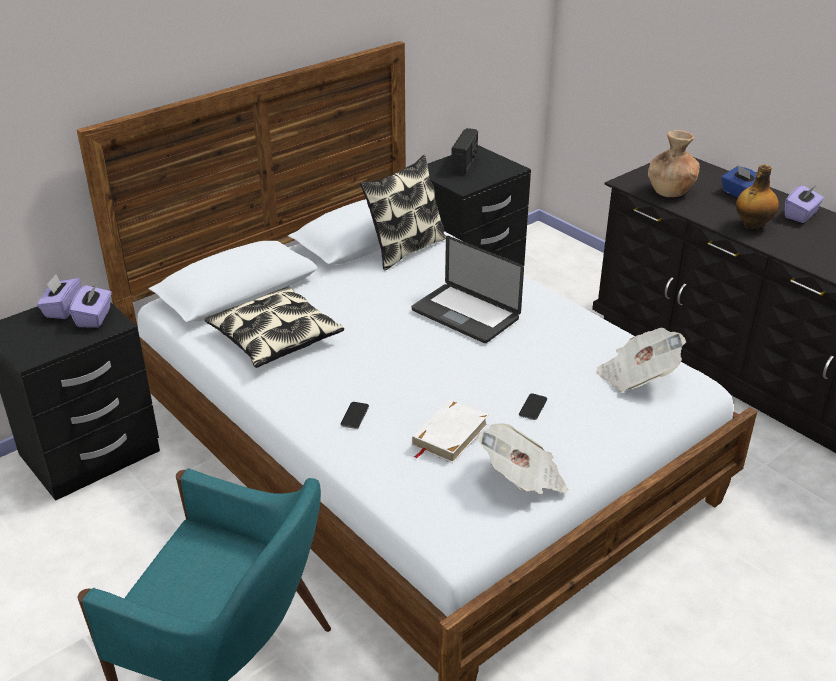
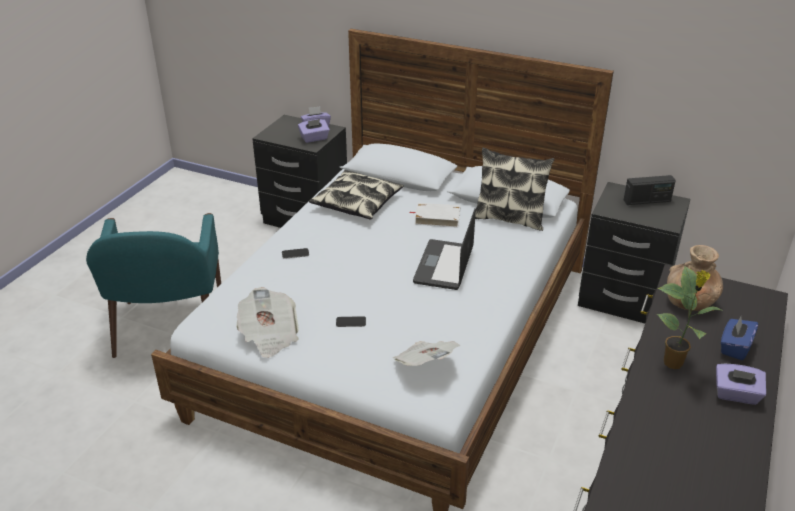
camera: 65 degrees right, 0 degrees up
(449, 435) = (294, 293): white book -> white book (437, 217)
(752, 225) = (674, 363): bottle -> potted plant

